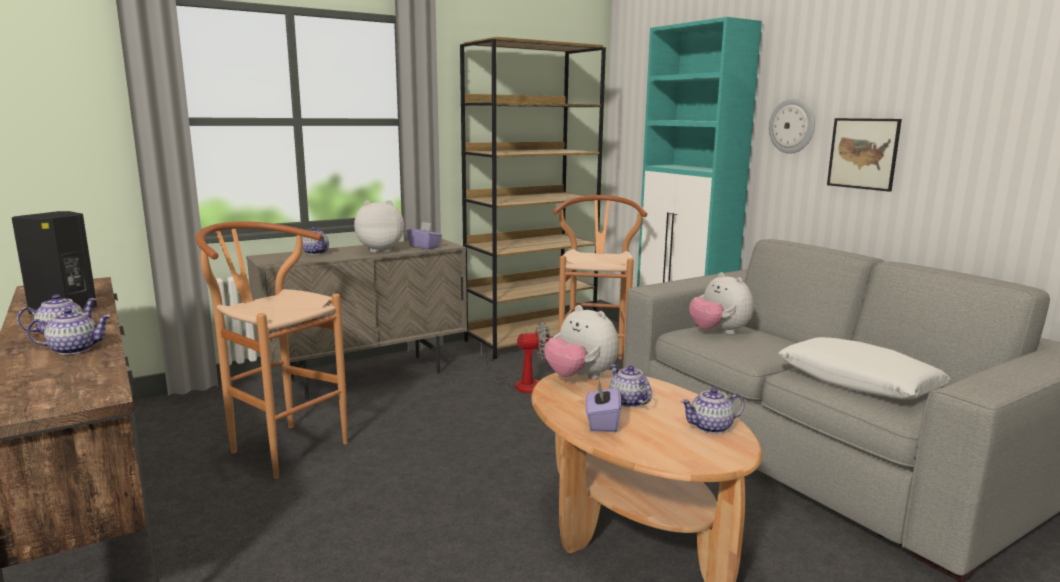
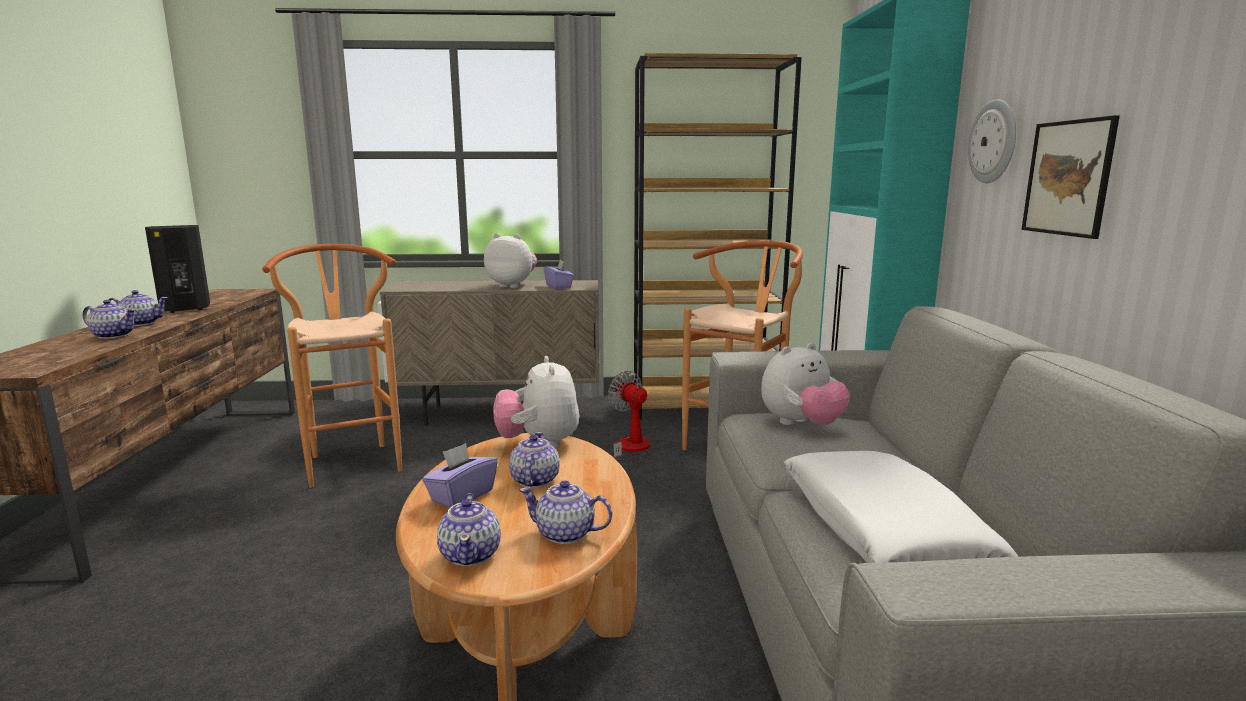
camera: 30 degrees right, 0 degrees up
(316, 252) = (454, 283): teapot -> teapot (471, 554)
(521, 384) = (630, 450): fan -> fan turned 150 degrees counterclockwise
(719, 332) = (801, 425): plush toy -> plush toy turned 120 degrees counterclockwise

